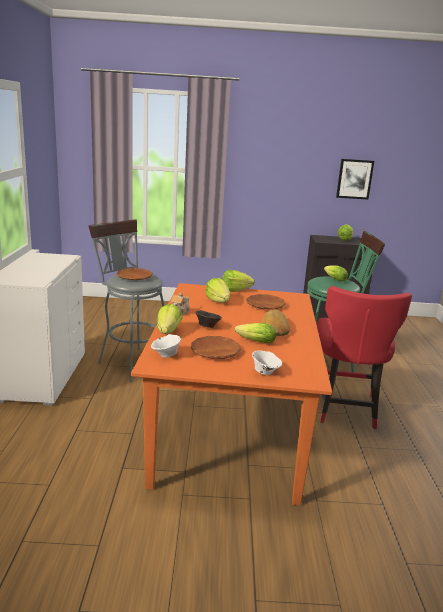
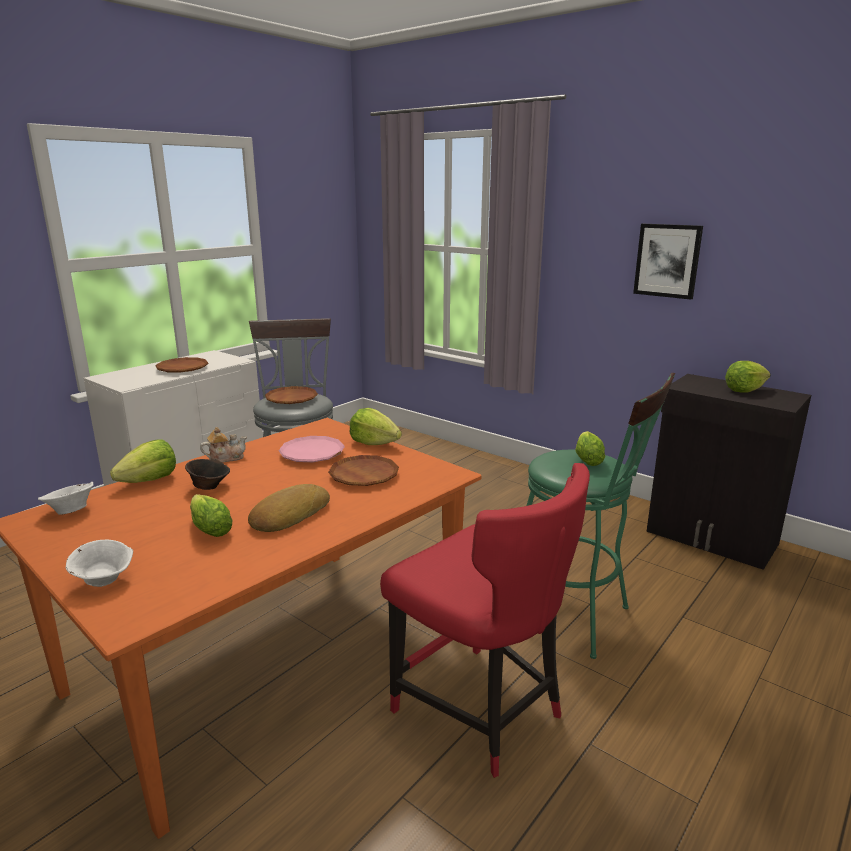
camera: 40 degrees right, 0 degrees up
(215, 351) = (131, 525): brown plate -> brown plate (182, 369)
(218, 301) = (312, 454): lettuce -> pink plate
(344, 409) = (481, 712): red chair -> red chair turned 90 degrees counterclockwise
(354, 179) = (787, 270): picture -> picture (667, 260)

